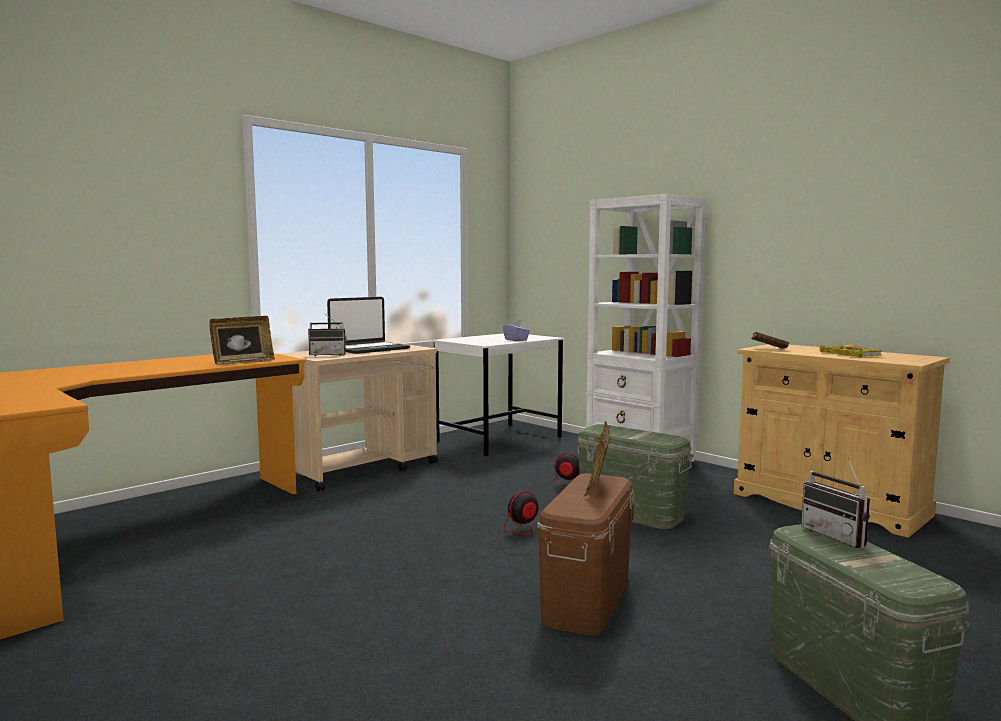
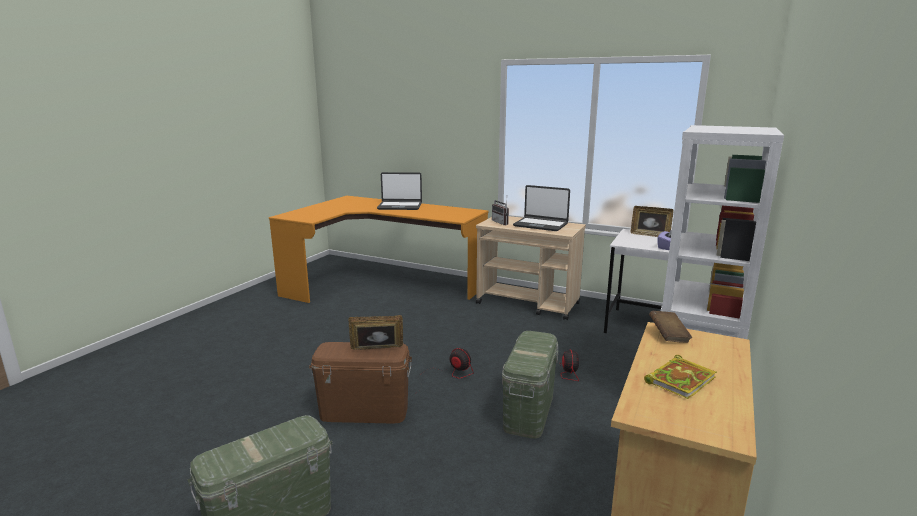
camera: 70 degrees right, 10 degrees up
(113, 368) = (400, 206): none -> laptop
(243, 362) = (437, 217): picture frame -> picture frame (650, 235)
(838, 536) = (295, 438): radio -> none

